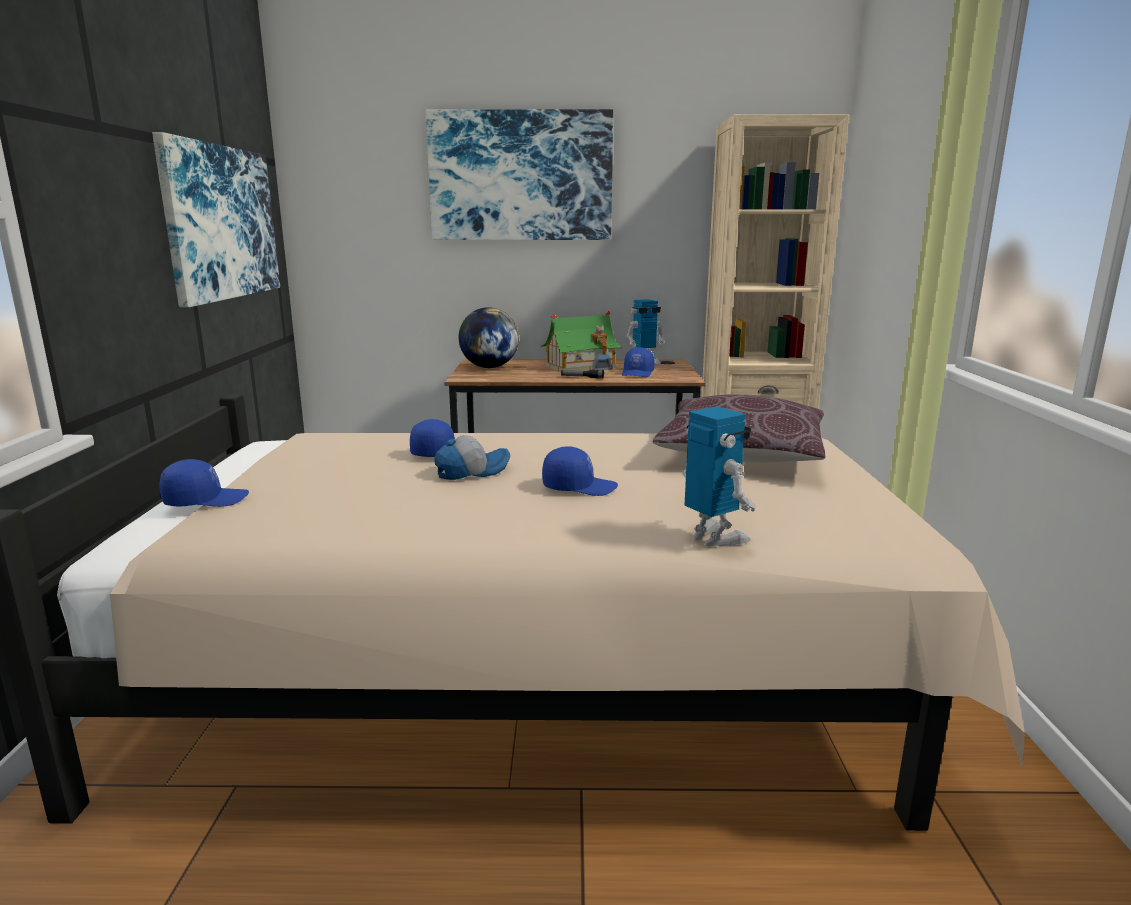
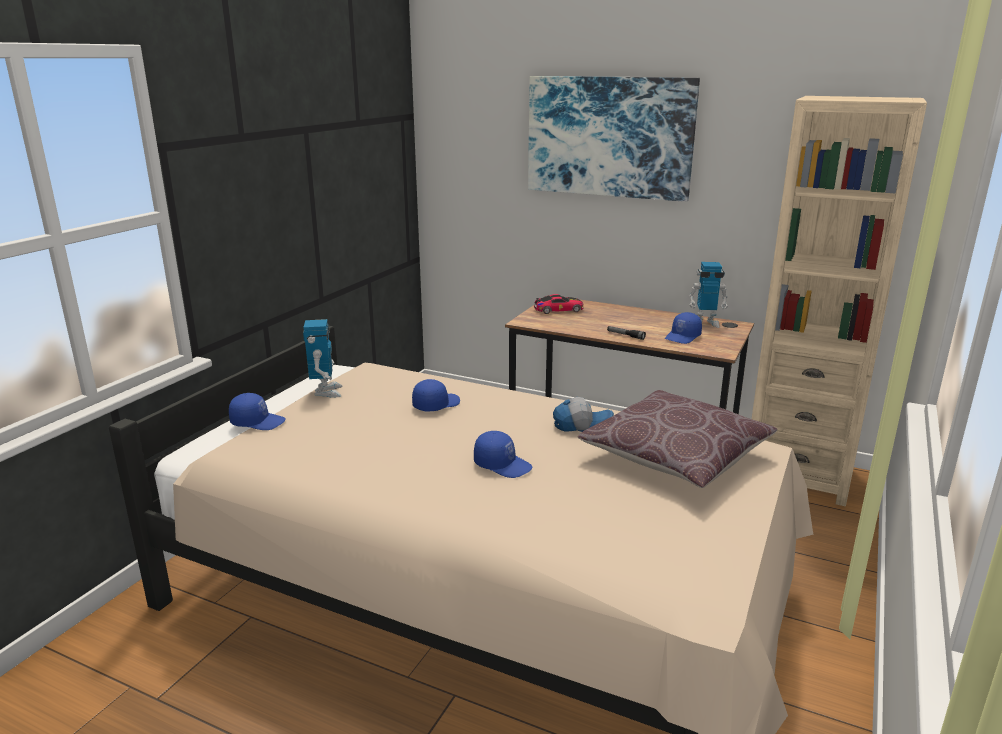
camera: 25 degrees right, 5 degrees up
(221, 222) = (348, 181): picture -> none
(472, 471) = (442, 431): cap -> cap (582, 425)
(489, 367) = (558, 310): globe -> toy car
(581, 366) = (640, 320): toy house -> none
(714, 538) = (551, 541): toy robot -> toy robot (326, 392)

